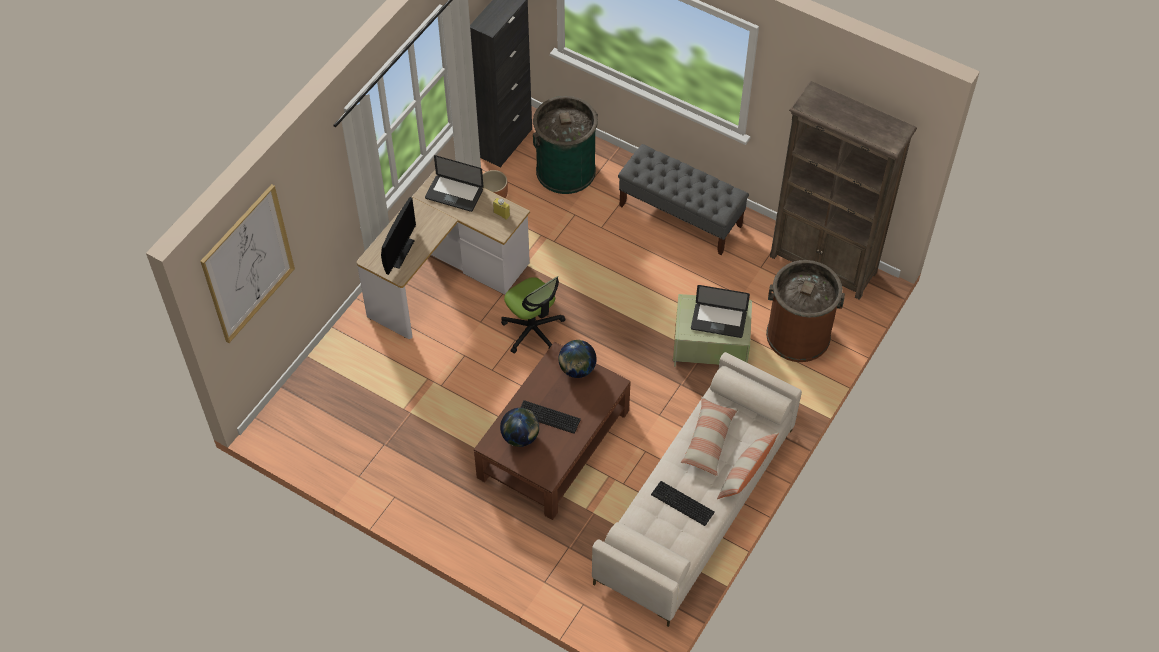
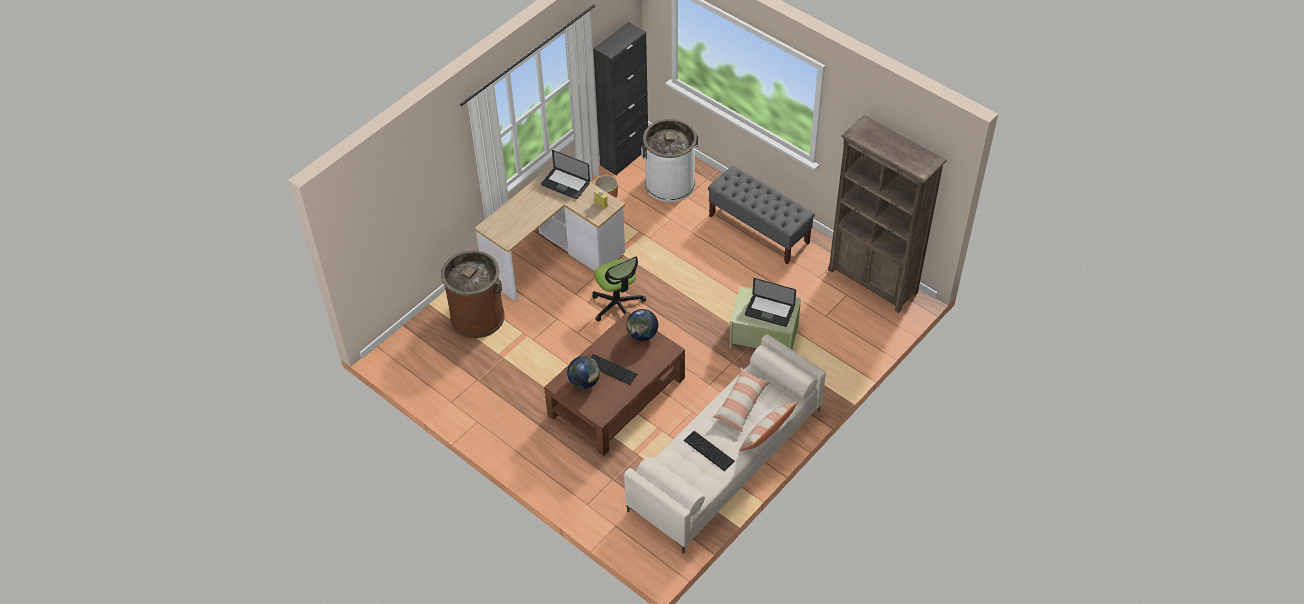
camera: 10 degrees right, 5 degrees down
(248, 264) = (377, 208): picture -> none
(399, 252) = (511, 224): monitor -> none
(565, 170) = (670, 183): green trash can -> white trash can
(798, 335) = (840, 335): brown trash can -> brown trash can (477, 316)

